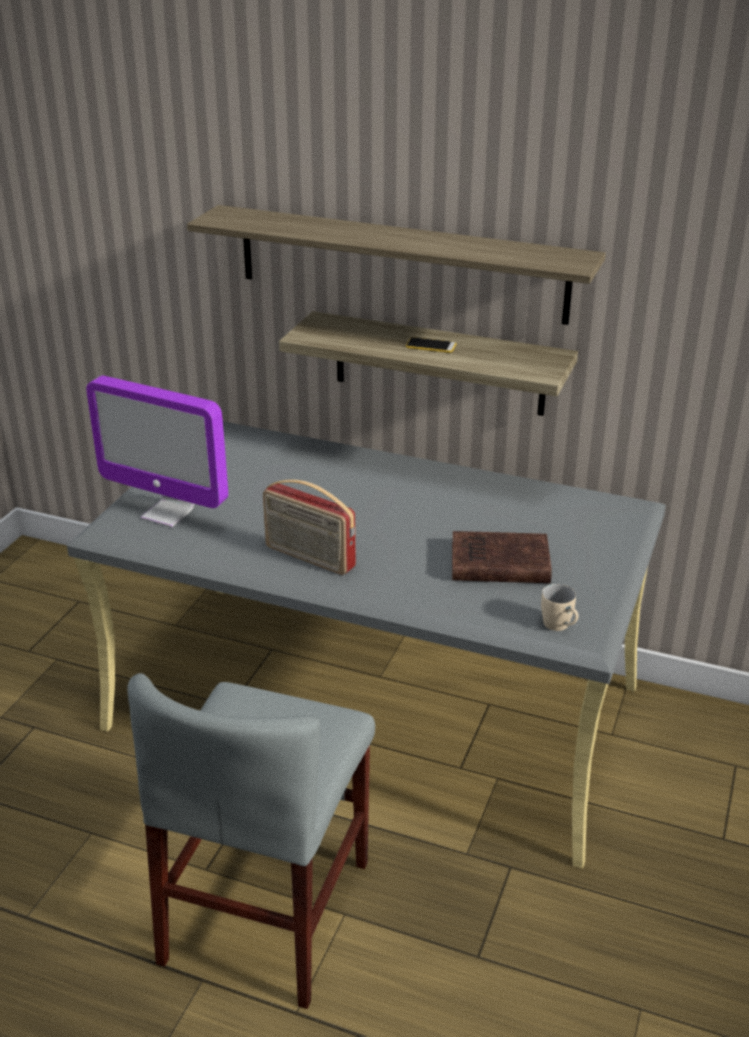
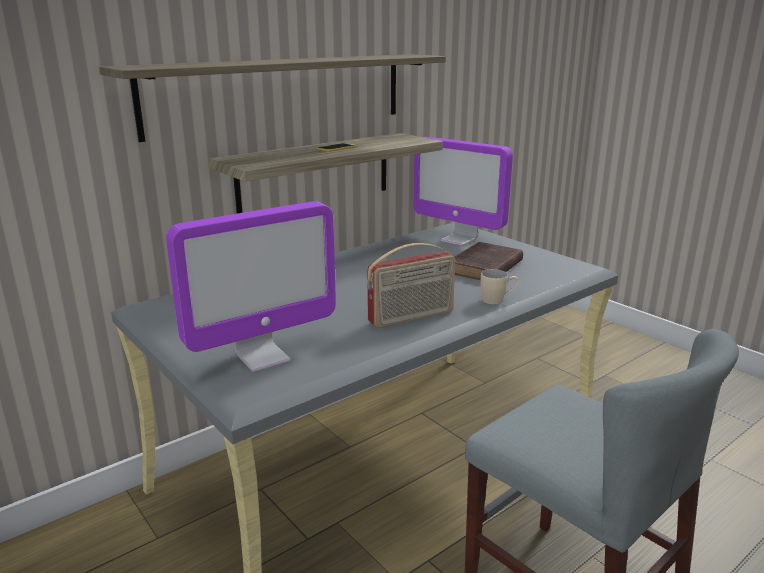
camera: 60 degrees left, 10 degrees down
(560, 626) = (570, 270): beige mug -> beige mug (497, 300)
(577, 522) = (458, 240): none -> monitor

